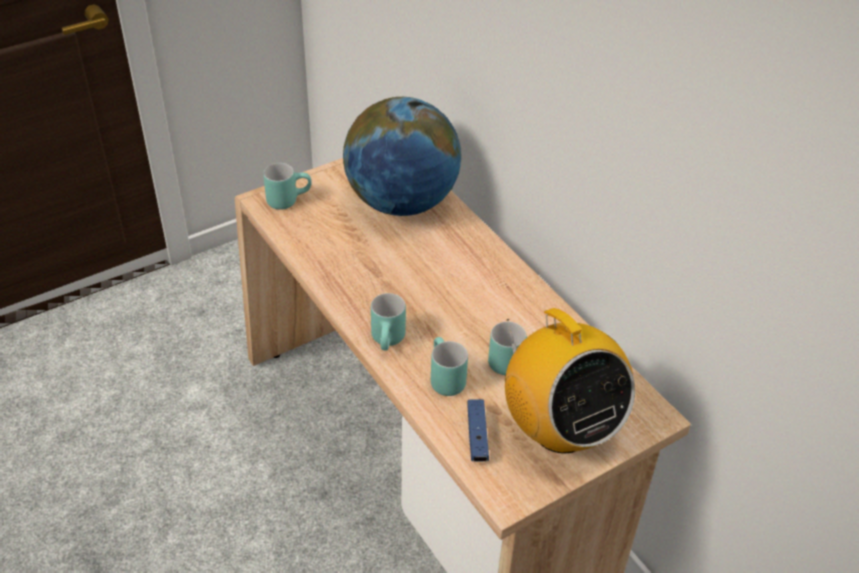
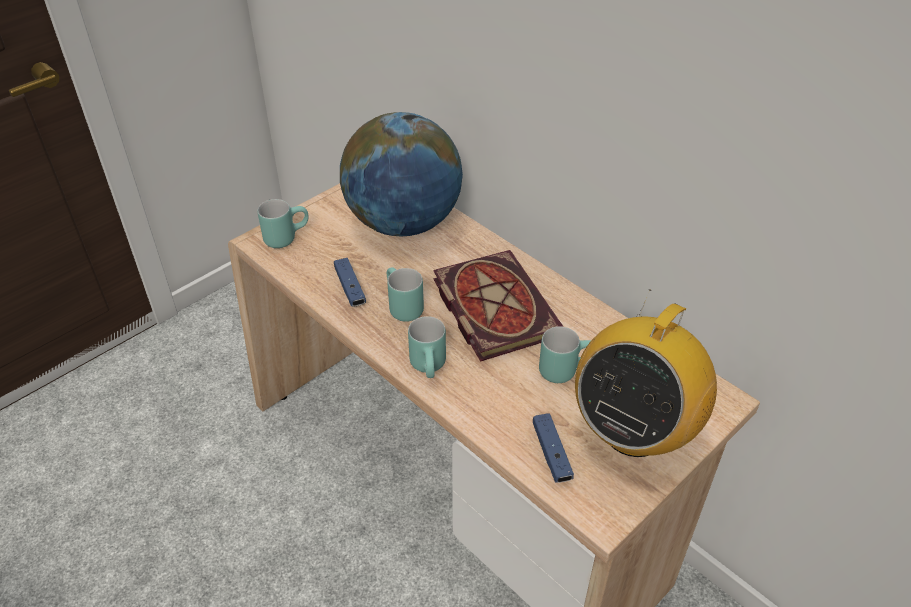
camera: 10 degrees left, 0 degrees up
(335, 257) = (350, 288): none -> blue game controller
(442, 379) = (497, 398): turquoise mug -> turquoise mug (400, 307)
(462, 294) = (492, 306): none -> book
(560, 429) = (633, 430): radio -> radio turned 75 degrees clockwise

